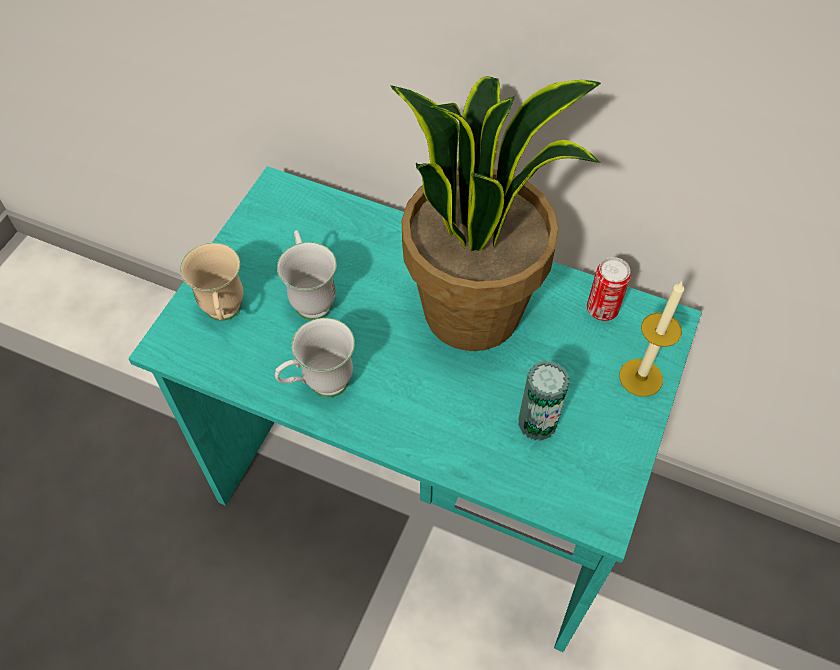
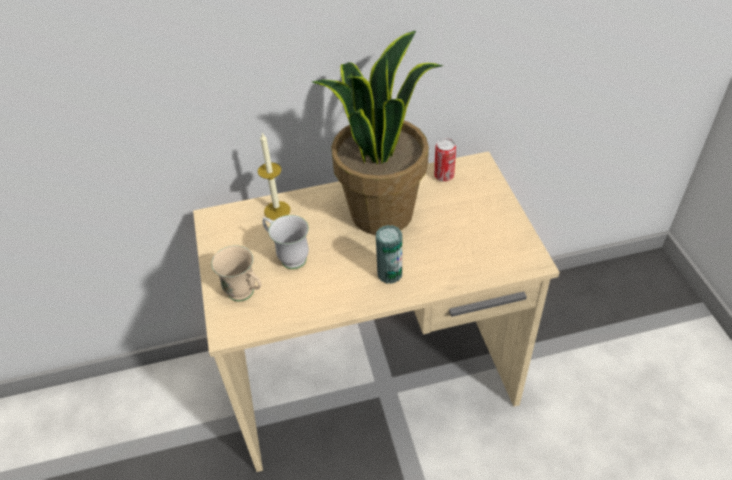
camera: 35 degrees left, 10 degrees down
(319, 386) = (337, 294): white mug -> none
(421, 493) = (375, 380): turquoise desk -> beige desk
(537, 423) = (464, 242): can -> can (389, 274)
(640, 377) = (490, 194): candle -> candle (277, 210)

